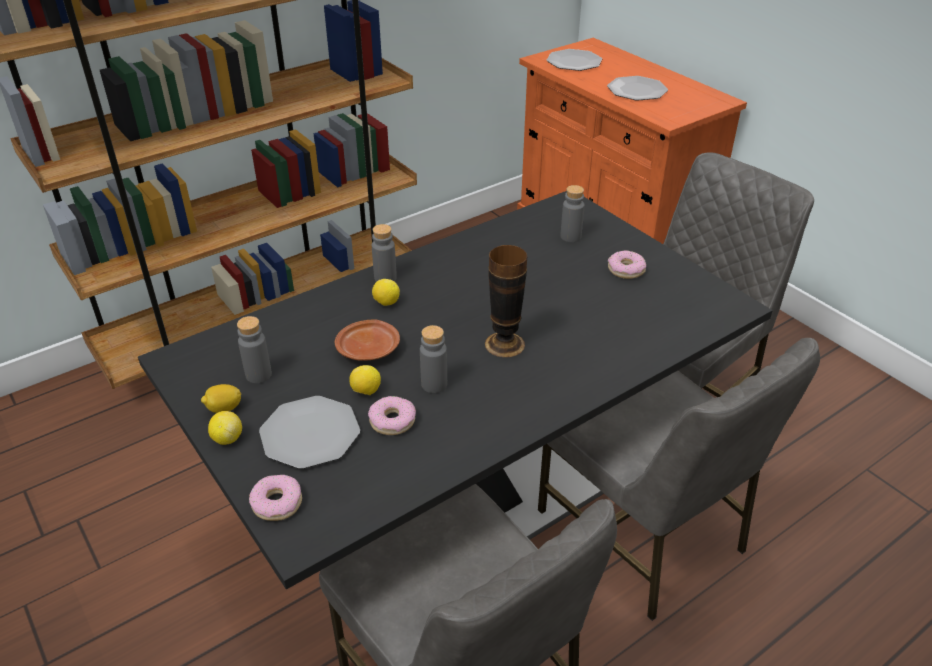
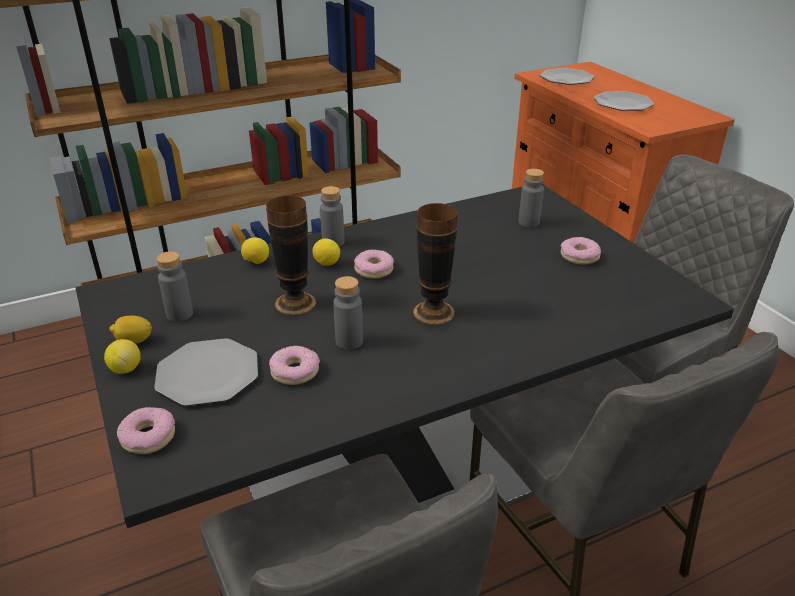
camera: 10 degrees right, 5 degrees down
(366, 391) = (278, 340): lemon -> lemon (256, 262)
(369, 349) = (295, 302): brown plate -> vase
(434, 305) = (373, 270): none -> donut

